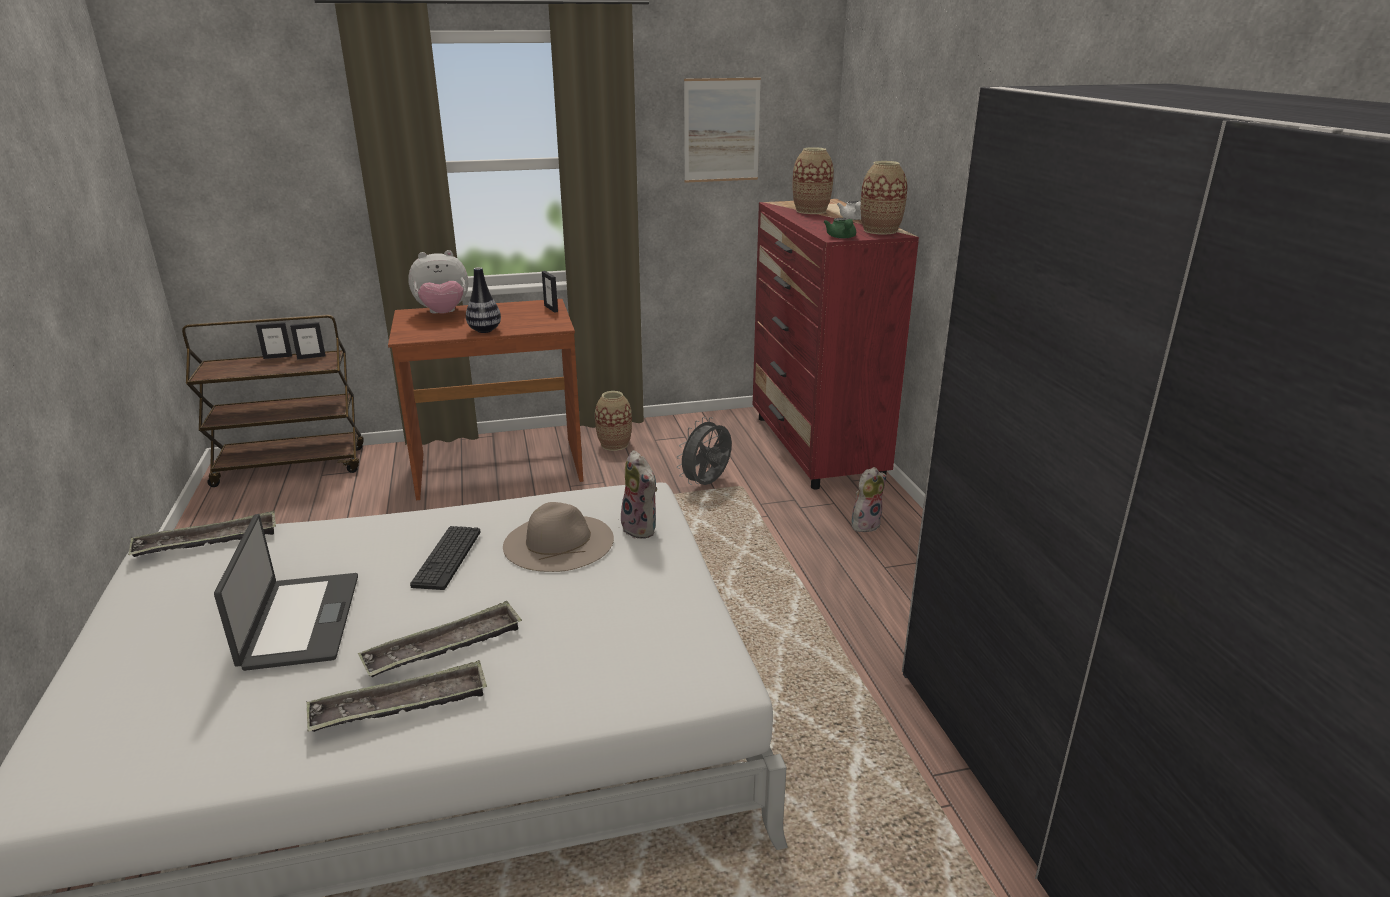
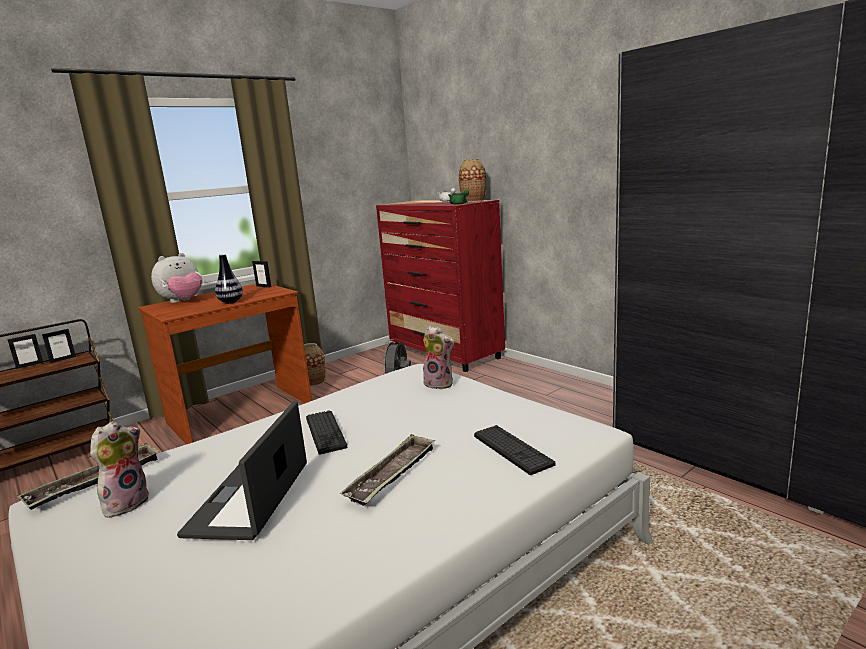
camera: 25 degrees left, 10 degrees down
(299, 621) = (251, 499): laptop -> laptop turned 135 degrees counterclockwise
(400, 705) = (404, 515): tray -> none
(558, 542) = (394, 403): beige hat -> none
(600, 666) = (512, 449): none -> keyboard
(721, 130) = (344, 163): picture -> none
(811, 211) = (416, 202): vase -> none
(865, 524) = (513, 379): plush toy -> plush toy (126, 503)

